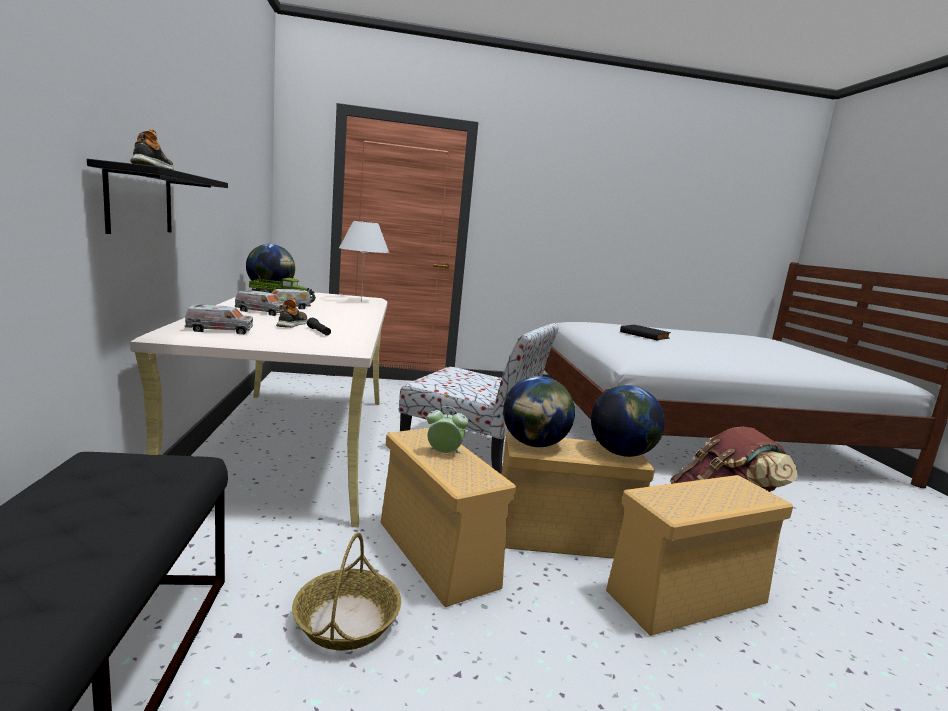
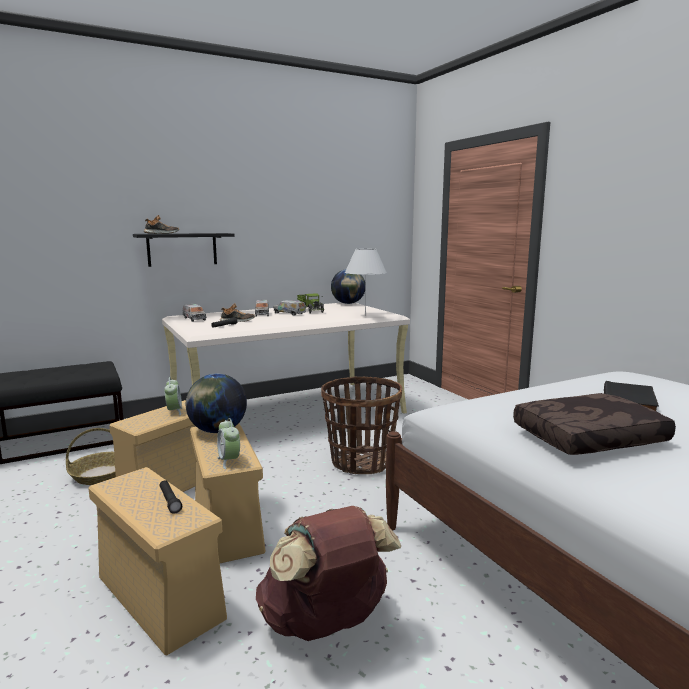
camera: 70 degrees right, 0 degrees up
(471, 449) = (360, 462): chair -> basket
(621, 453) = (229, 461): globe -> alarm clock
(705, 353) = (589, 439): none -> brown pillow
(710, 488) = (170, 501): none -> black flashlight

